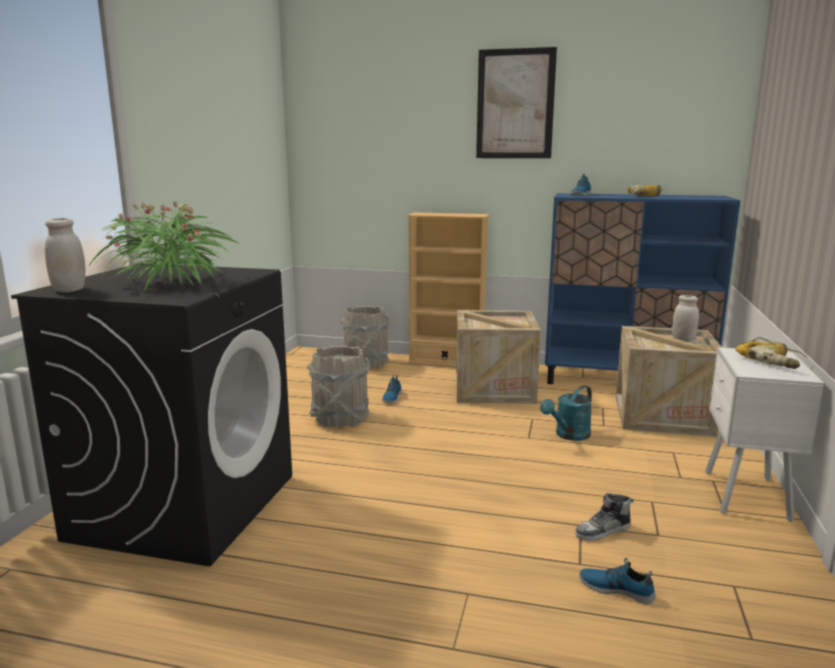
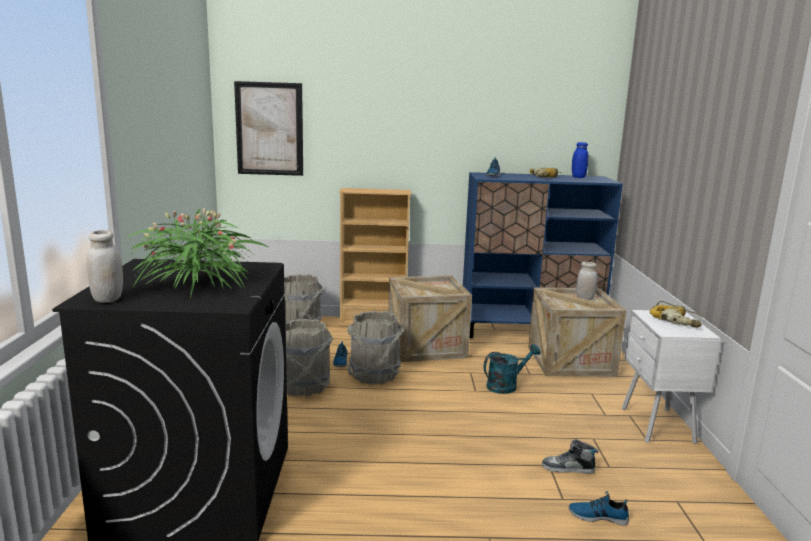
camera: 15 degrees left, 0 degrees up
(421, 413) = (374, 375): none -> grey bucket
(515, 104) = (433, 94): picture -> picture (269, 129)
(568, 435) = (506, 386): turquoise watering can -> turquoise watering can turned 150 degrees counterclockwise
(603, 531) = (568, 469): shoe -> shoe turned 45 degrees clockwise
(688, 196) = (578, 177): none -> blue jar

